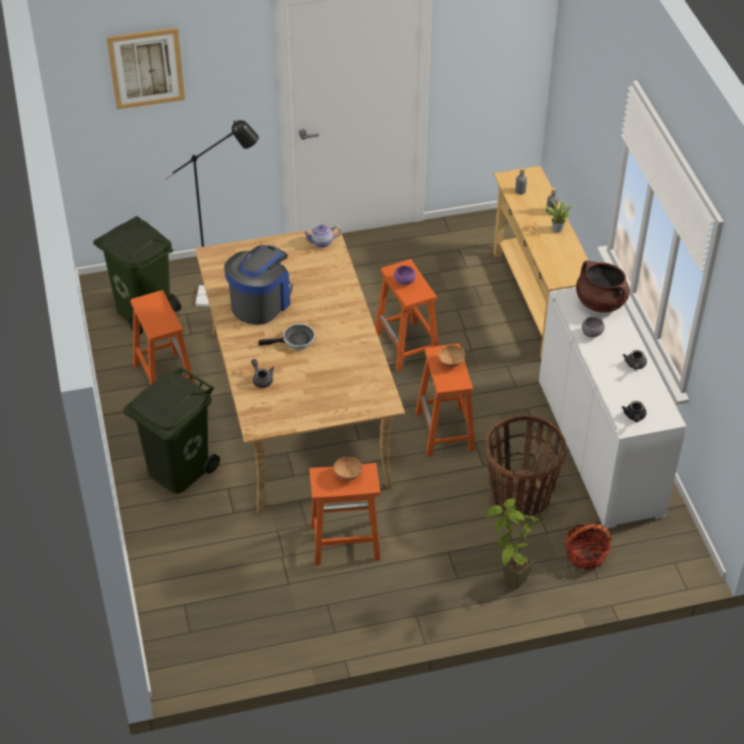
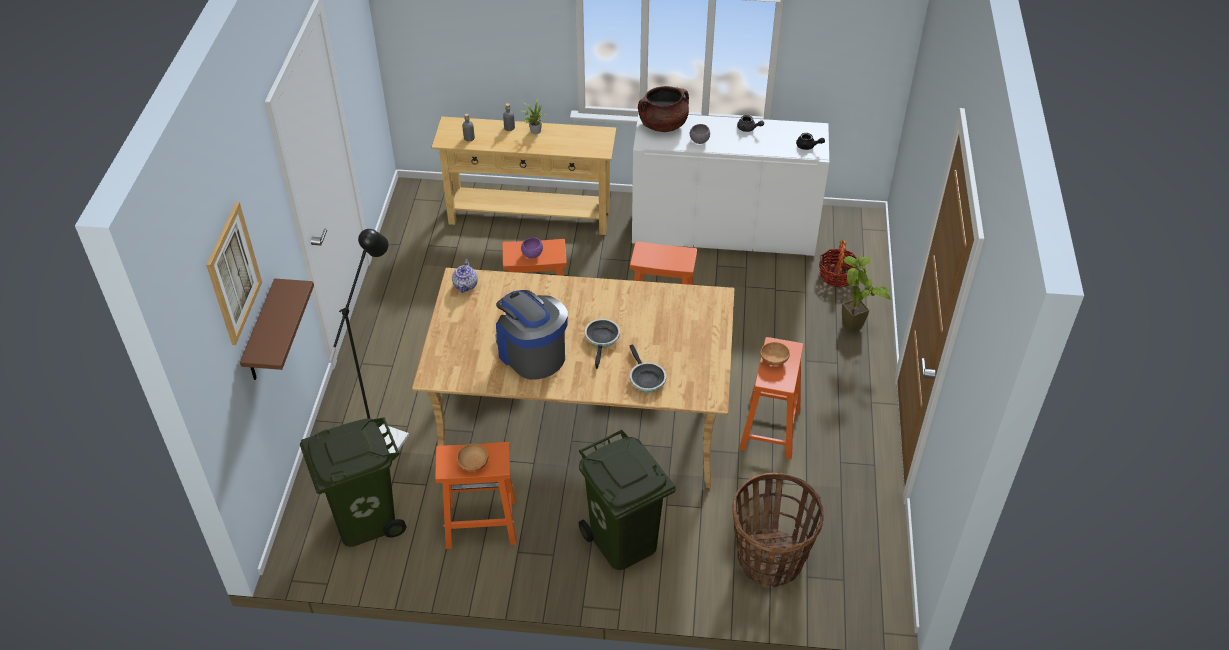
camera: 70 degrees left, 0 degrees up
(168, 132) = (261, 334): none -> brown shelf
(261, 379) = (645, 378): grey teapot -> frying pan
(450, 362) = (657, 253): brown bowl -> brown bowl (473, 464)
(520, 495) = (758, 295): basket -> basket (770, 560)

